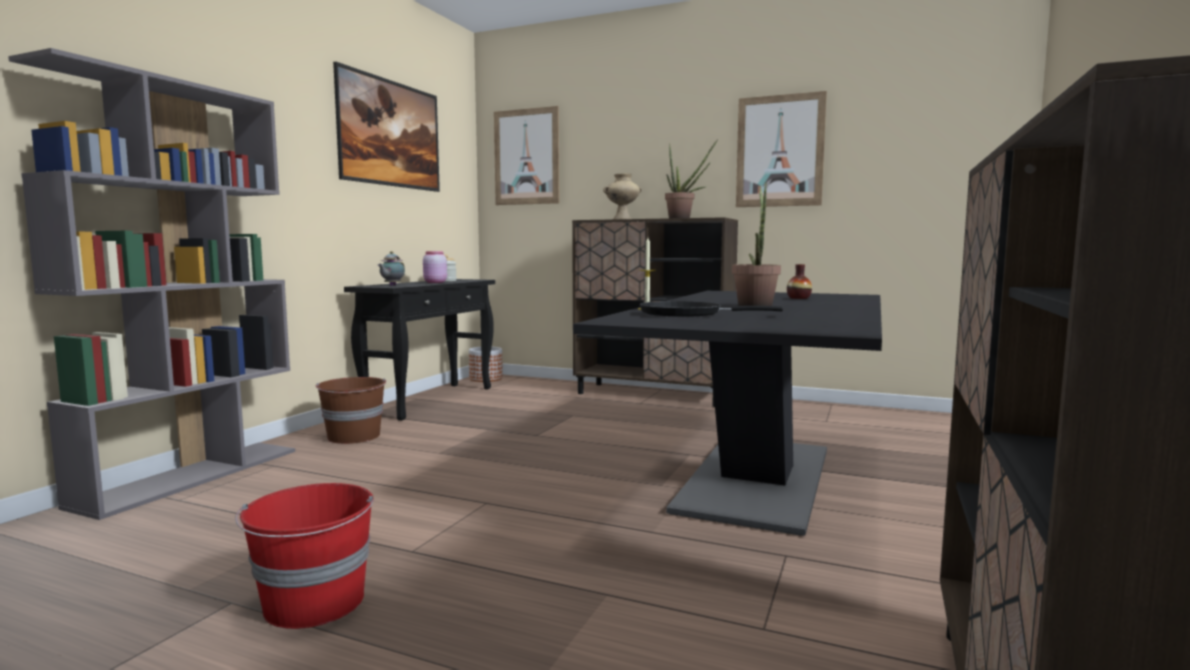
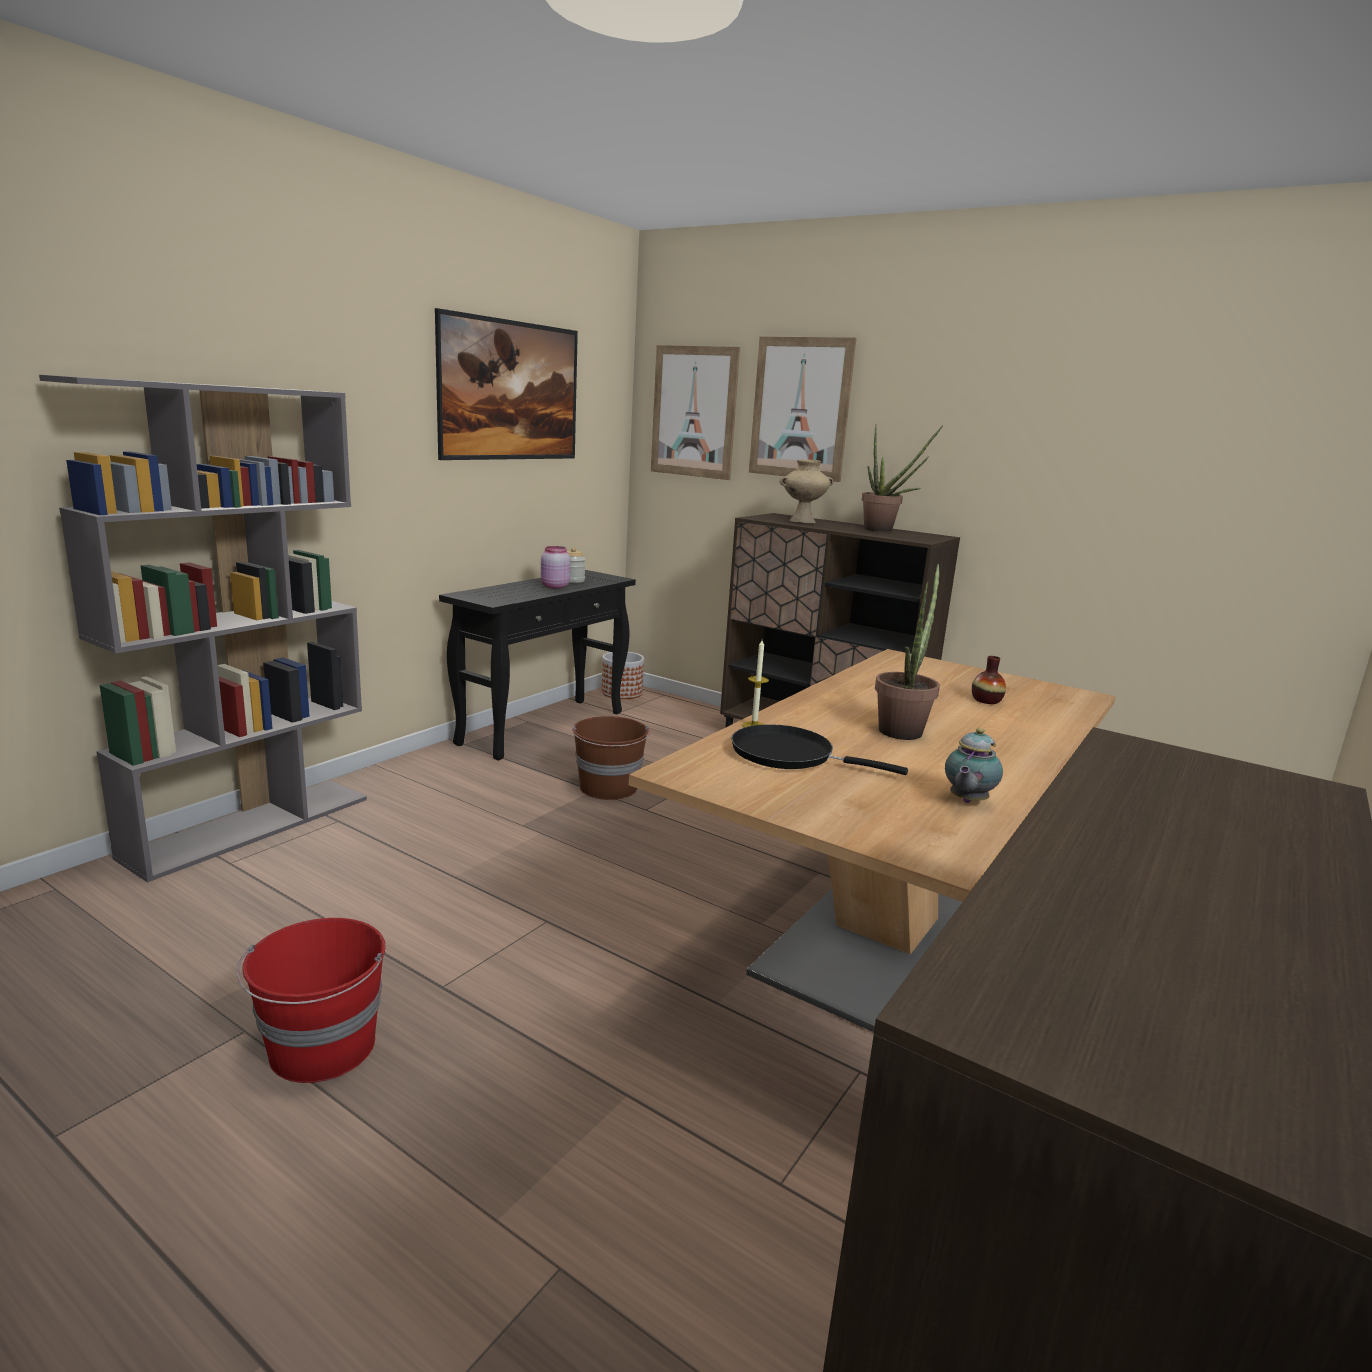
camera: 10 degrees right, 10 degrees up
(354, 436) = (437, 782): brown bucket -> brown bucket (609, 788)
(391, 285) = (495, 597): teapot -> teapot (966, 801)
(757, 479) = (884, 932): black dining table -> beige dining table
(779, 151) = (1031, 448): picture -> picture (800, 408)

